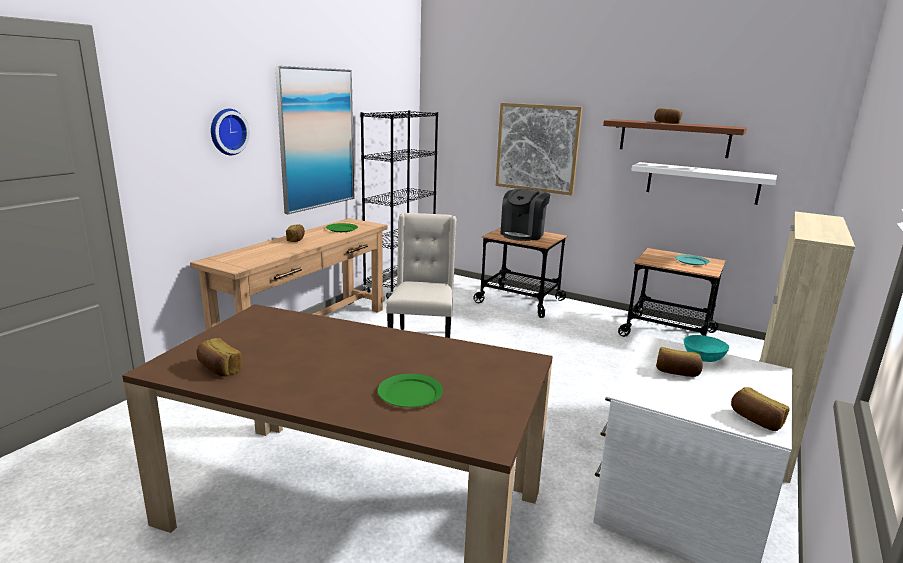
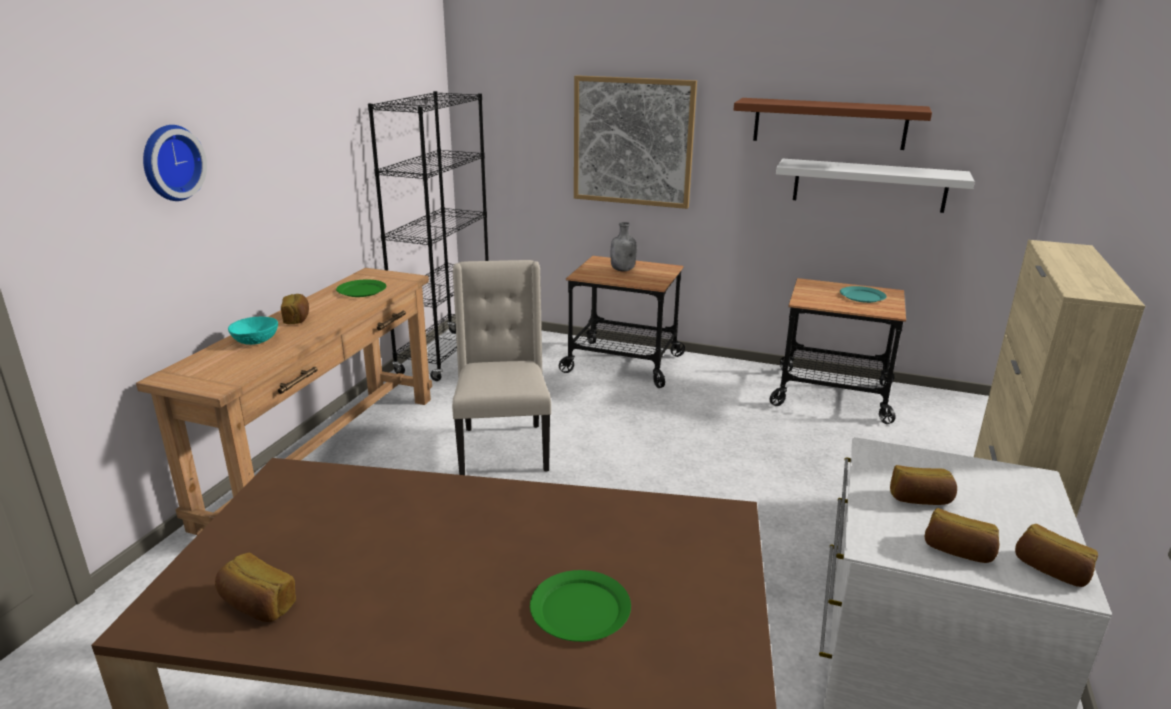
camera: 10 degrees left, 5 degrees up
(317, 139) = (308, 153): picture -> none
(523, 234) = (623, 270): coffee machine -> grey bottle
(667, 123) = (822, 104): bread -> bread (957, 551)
(704, 357) = (944, 467): turquoise bowl -> turquoise bowl (256, 340)

